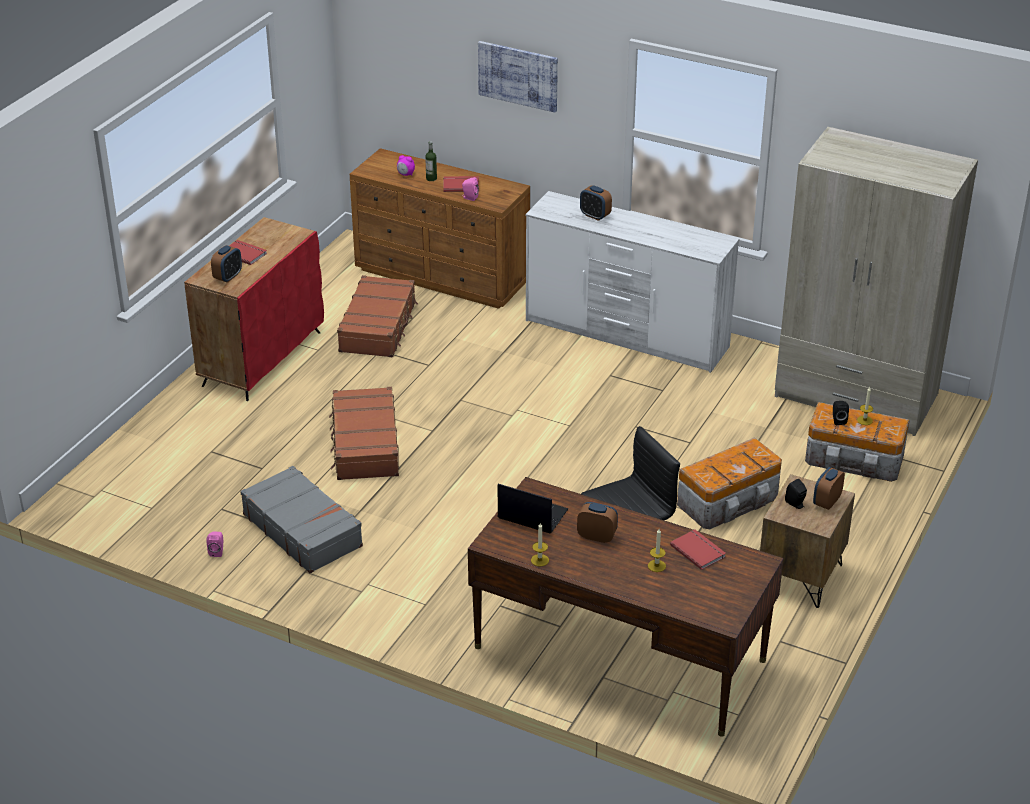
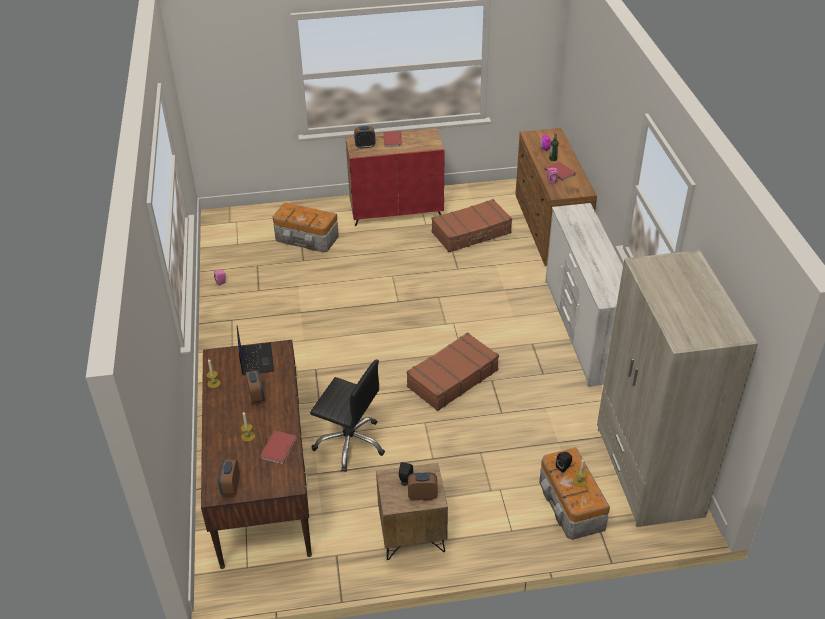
camera: 55 degrees right, 5 degrees up
(303, 530) = (265, 301): grey suitcase -> none
(364, 444) = (359, 284): brown suitcase -> brown suitcase (452, 378)
(518, 75) = (607, 111): picture -> none
(595, 216) = (586, 233): alarm clock -> alarm clock (231, 487)
(730, 501) = (459, 461): storage box -> storage box (307, 239)

